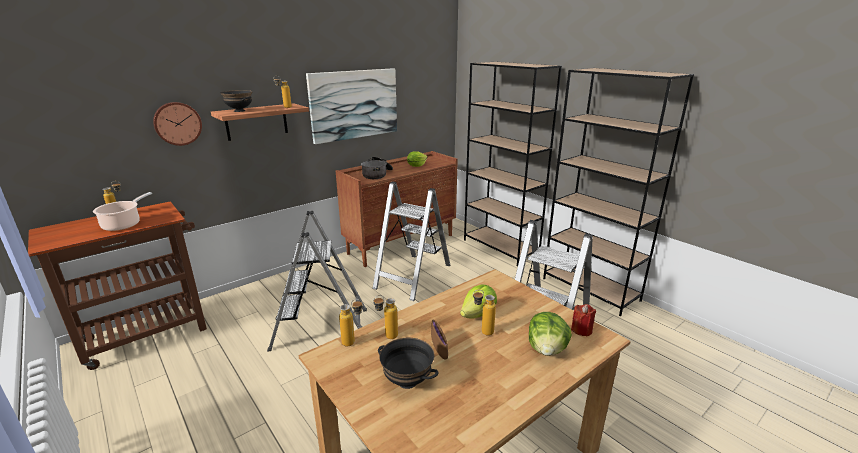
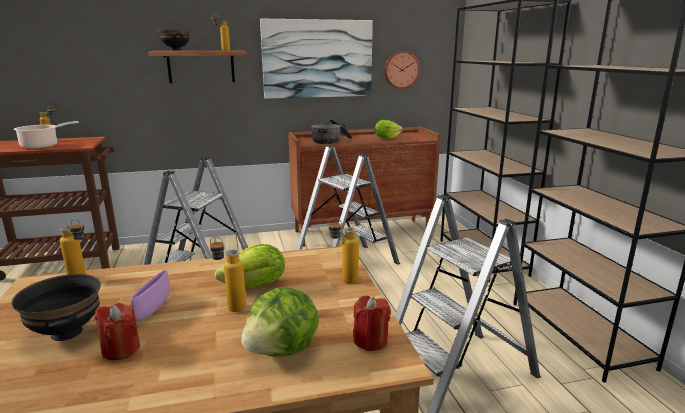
camera: 25 degrees right, 5 degrees down
(177, 123) = (120, 59): wall clock -> wall clock (401, 69)
(386, 337) = (120, 283): bottle -> bottle (343, 280)
(439, 349) = (153, 310): brown bowl -> purple bowl
(458, 379) = (121, 349): none -> red candle

